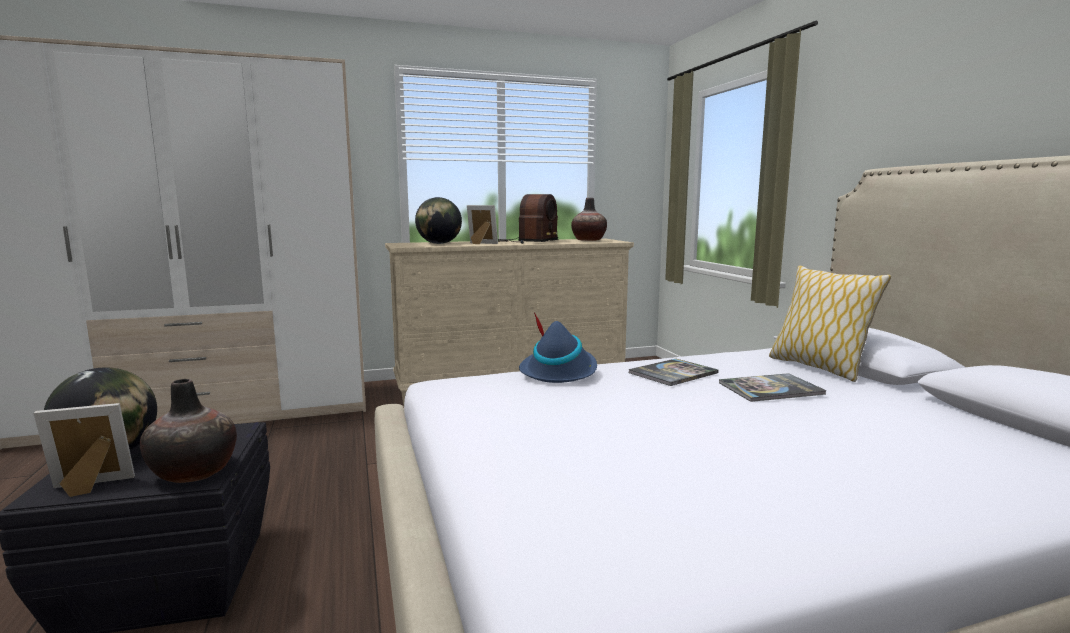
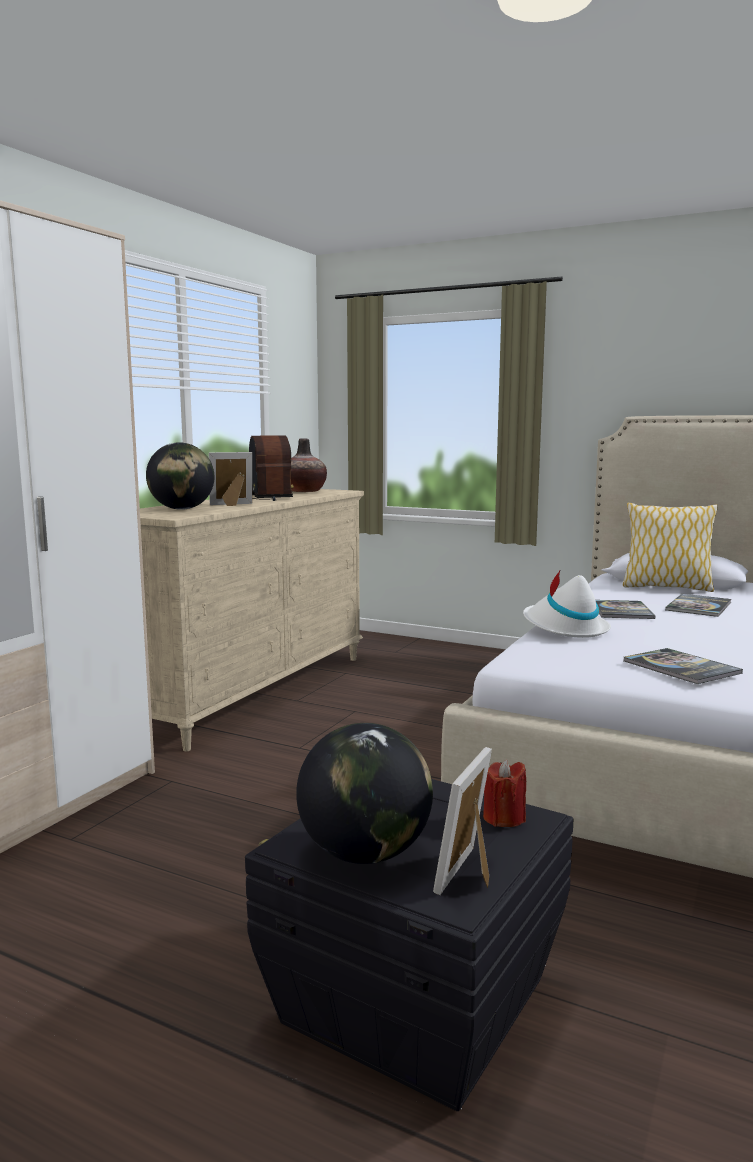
camera: 45 degrees left, 0 degrees up
(194, 472) = (504, 818): vase -> red candle
(513, 423) = (681, 667): none -> book
(559, 371) = (564, 628): blue hat -> white hat

